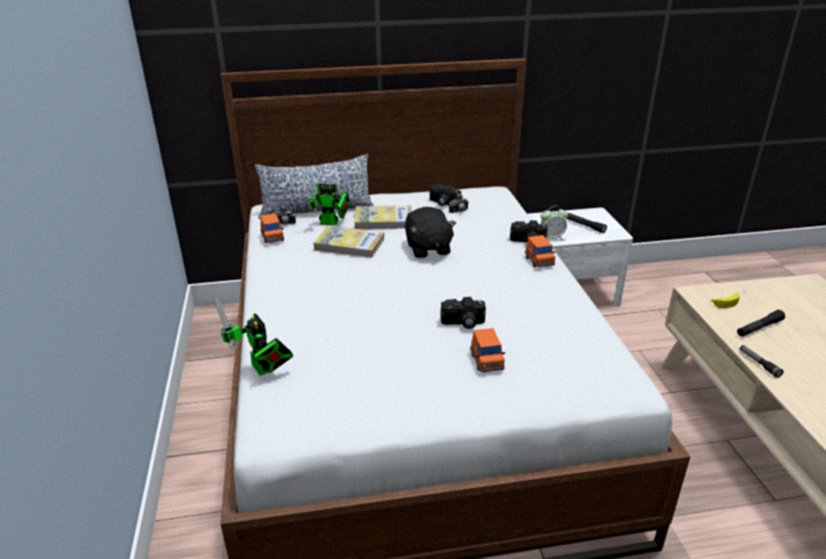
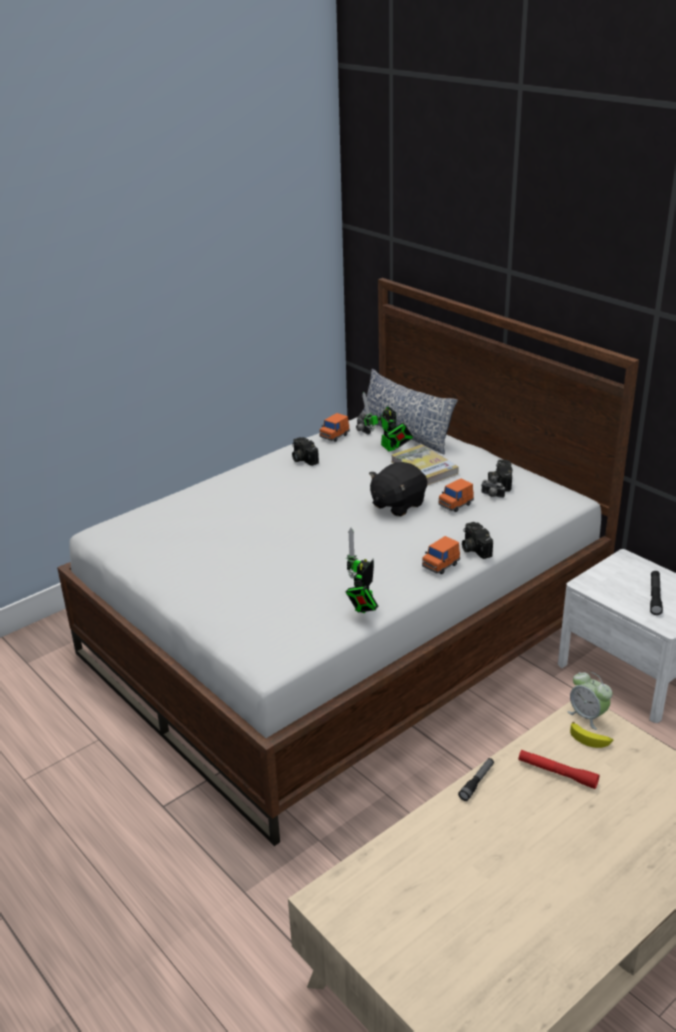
camera: 60 degrees right, 0 degrees up
(262, 370) = (160, 503): toy robot -> toy robot (362, 608)
(349, 244) = (361, 469): book -> none
(463, 323) = (291, 558): camera -> camera (302, 459)
(487, 361) = (246, 585): orange toy car -> orange toy car (455, 504)
(552, 238) = (593, 584): alarm clock -> alarm clock (587, 716)
(759, 328) = (557, 773): black flashlight -> red flashlight

